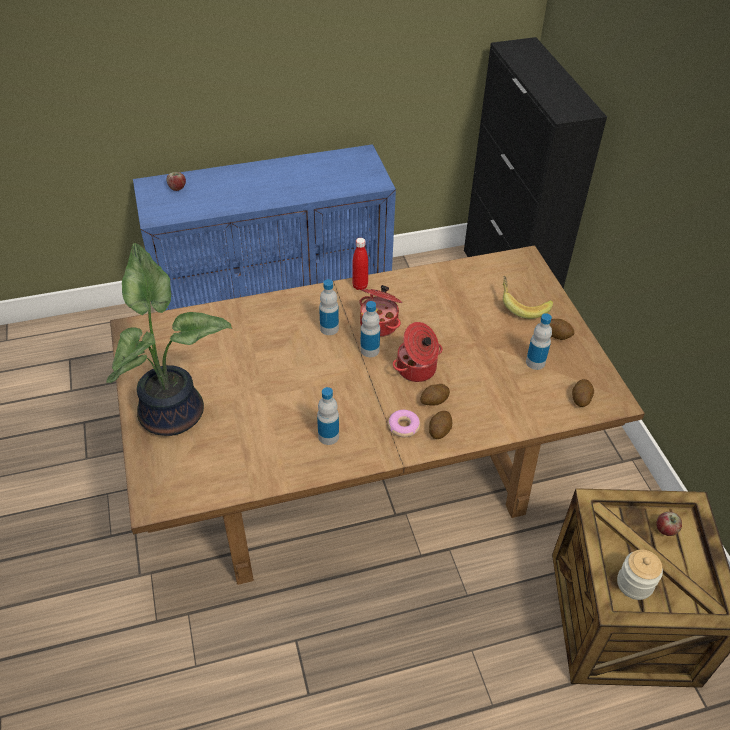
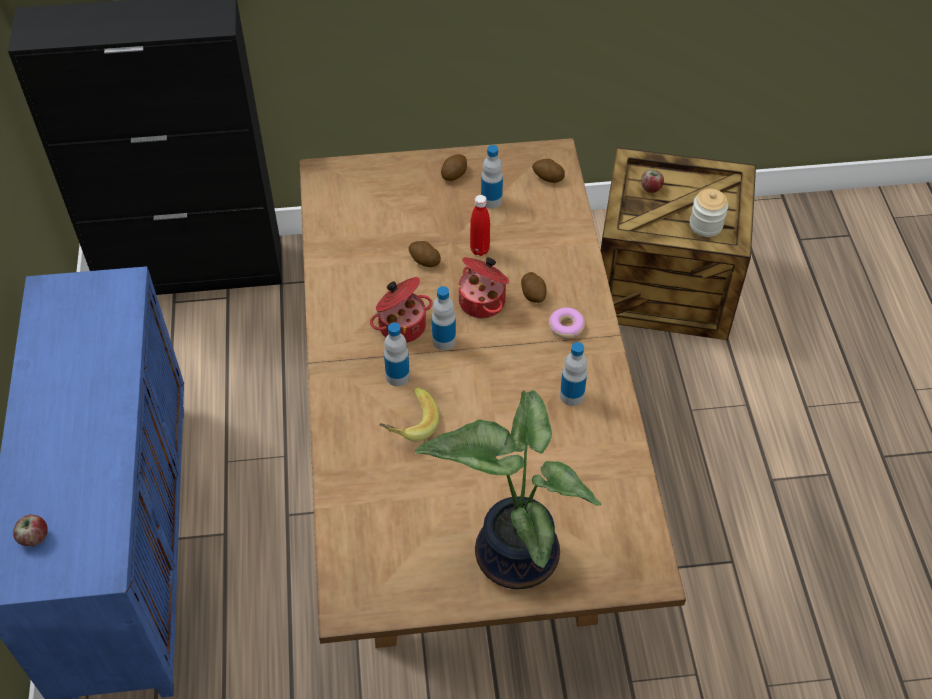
camera: 80 degrees left, 5 degrees up
(360, 286) = (326, 335): red bottle -> red bottle (479, 250)
(439, 430) = (575, 297): potato -> potato (424, 261)
(522, 306) = (401, 192): banana -> banana (408, 424)

